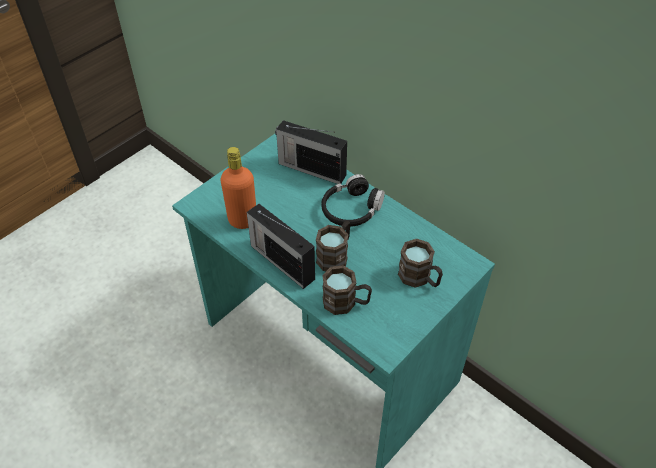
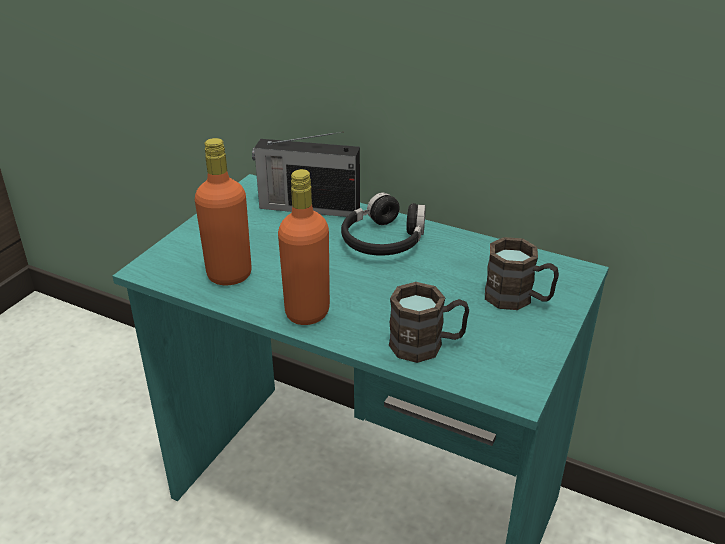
camera: 15 degrees left, 15 degrees down
(281, 261) = (307, 312): radio -> orange bottle
(335, 255) = (385, 293): brown mug -> none

